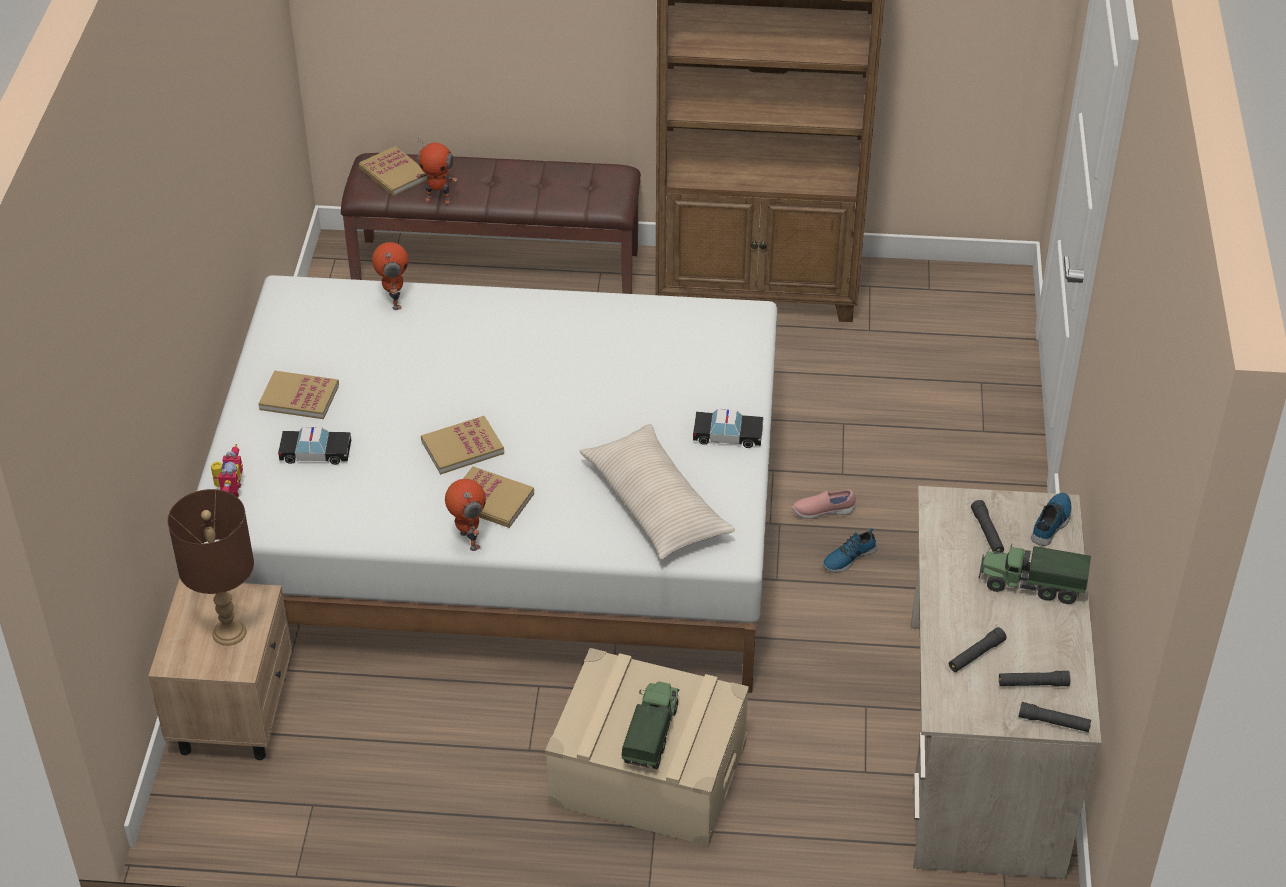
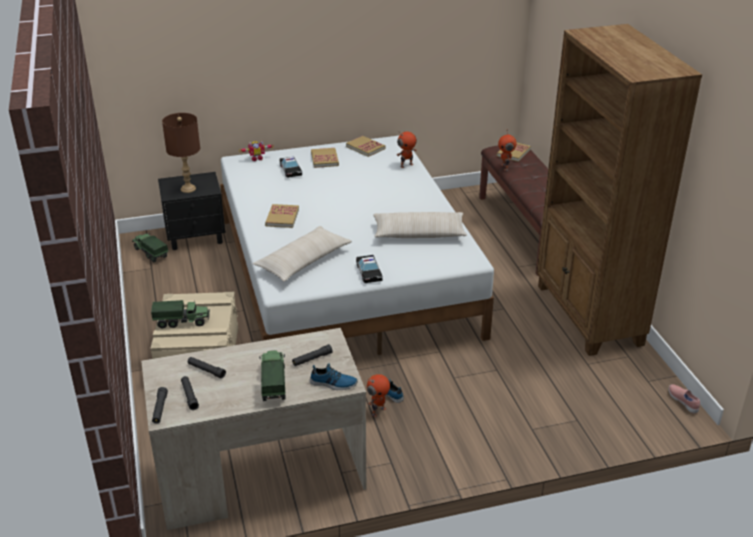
camera: 70 degrees right, 10 degrees down
(234, 713) = (196, 237): beige nightstand -> black nightstand
(251, 798) = (150, 253): none -> toy truck
(462, 447) = (315, 203): book -> book (365, 147)
(468, 540) = (252, 218): toy robot -> toy robot (378, 411)
(637, 349) = (419, 233): none -> beige pillow
(822, 511) = (417, 376): pink shoe -> pink shoe (683, 402)

